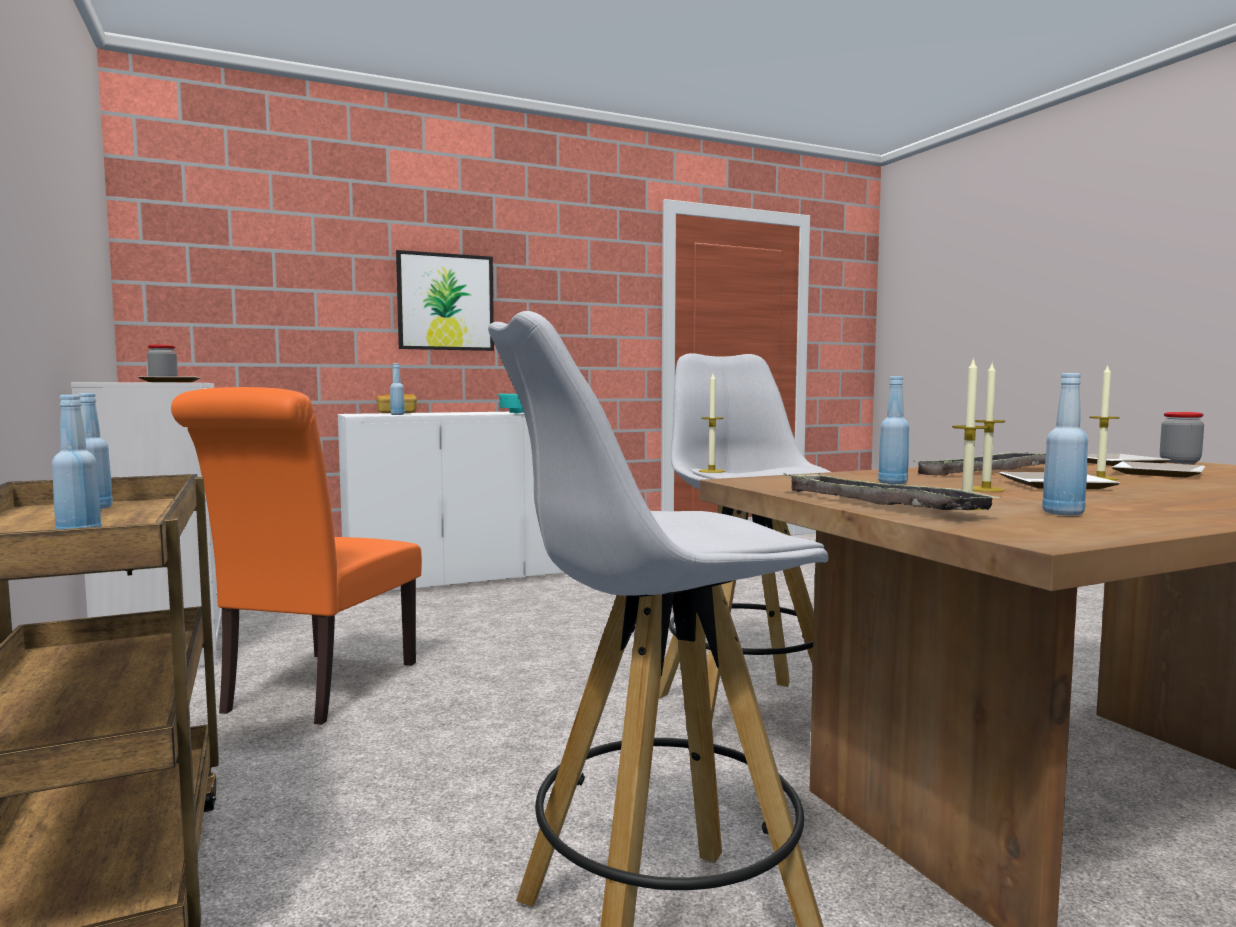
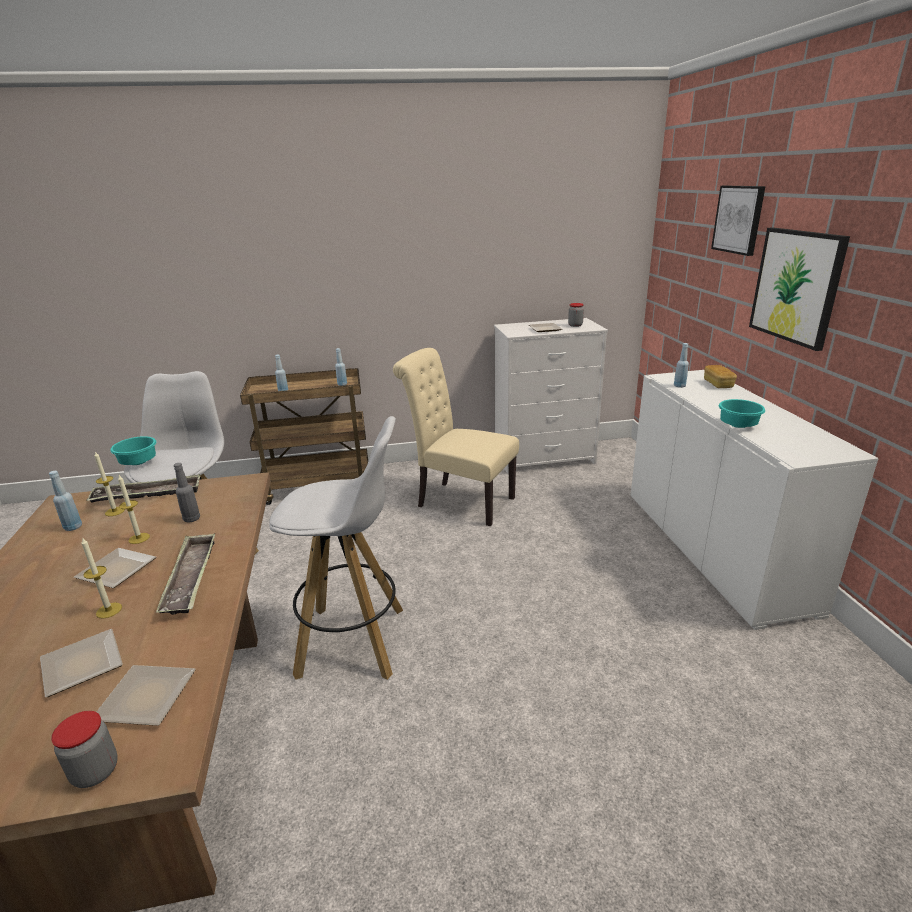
camera: 105 degrees right, 20 degrees up
(314, 690) = (460, 501): orange chair -> beige chair
(336, 242) = (739, 219): none -> picture
(711, 471) = (320, 486): candle -> none
(758, 542) = (137, 463): none -> turquoise bowl
(892, 483) = (192, 519): blue bottle -> grey bottle

